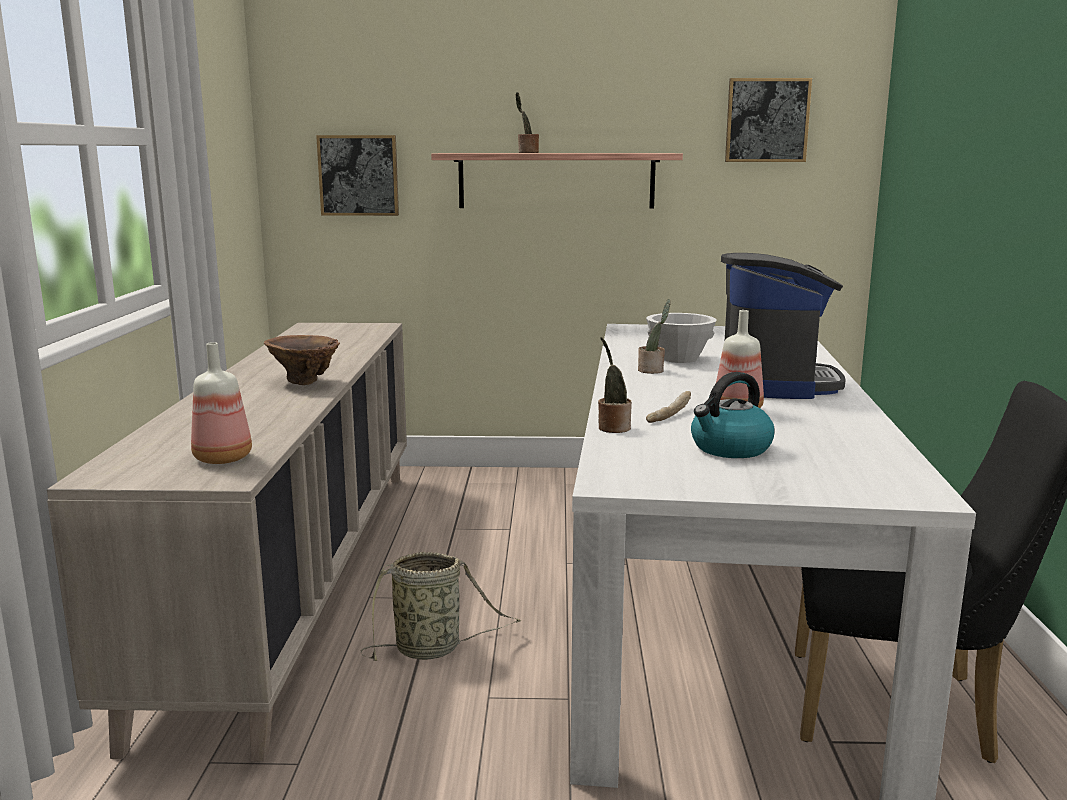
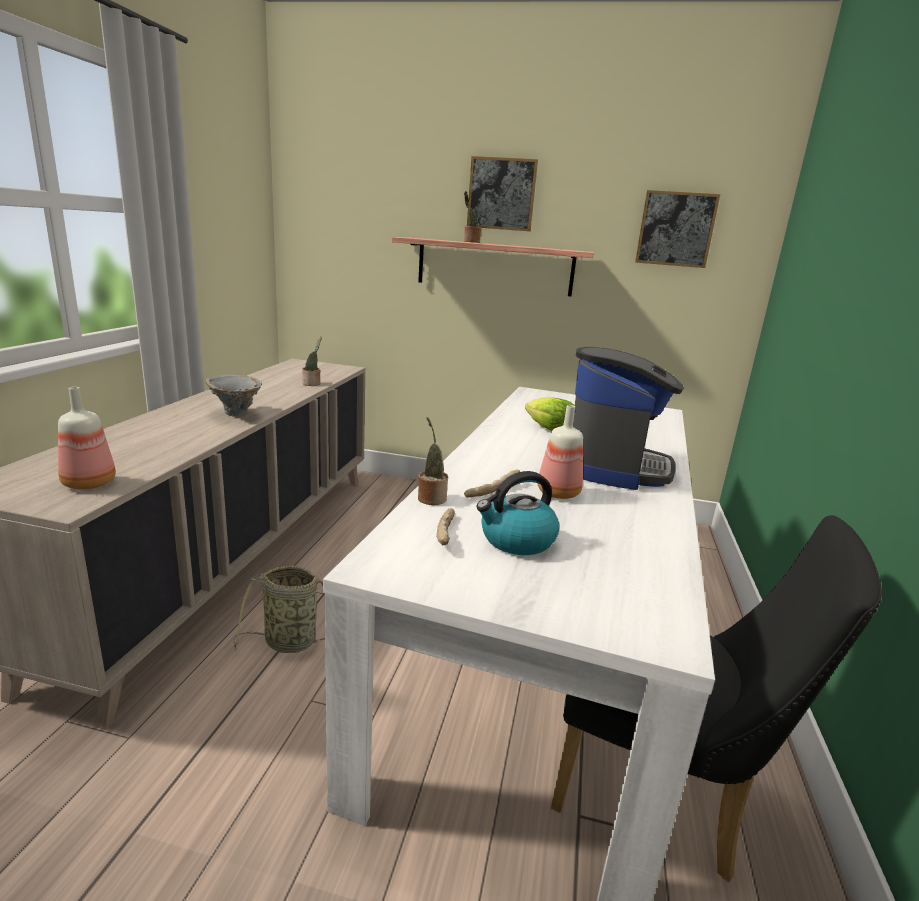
camera: 10 degrees right, 5 degrees up
(304, 383) = (235, 415): brown vase -> grey vase
(358, 175) = (345, 250): picture -> picture (501, 194)
(652, 370) = (517, 438): potted plant -> potted plant (312, 384)
(658, 452) = (447, 534): none -> bread
(679, 359) = (549, 429): white bowl -> lettuce

